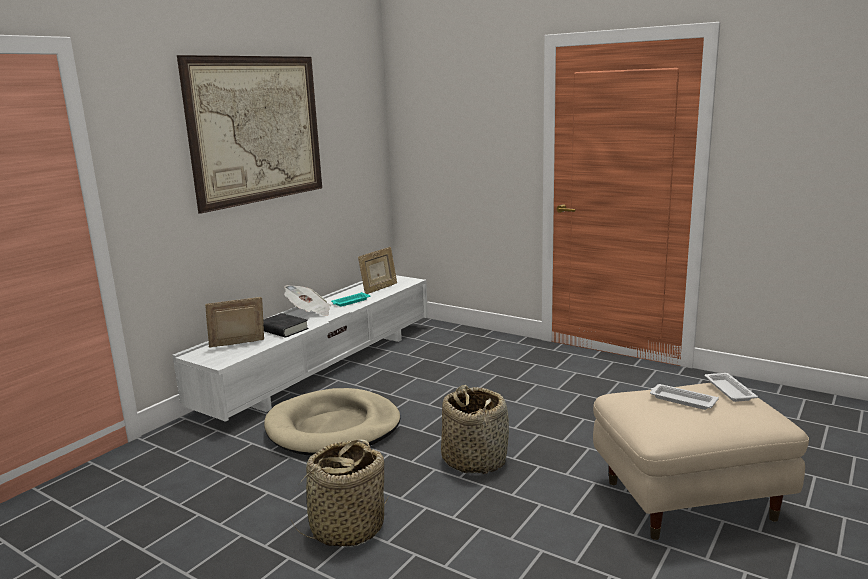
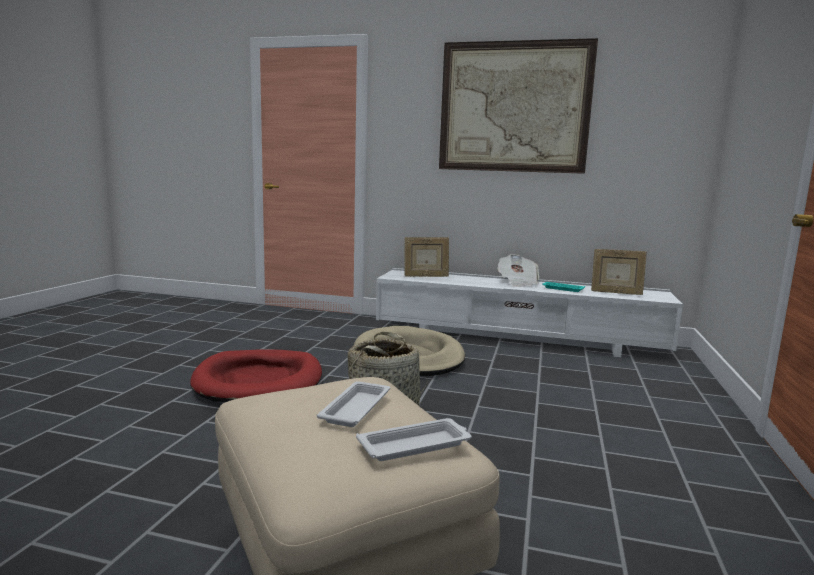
camera: 70 degrees right, 5 degrees down
(238, 345) = (425, 276): picture frame -> picture frame turned 135 degrees clockwise
(283, 329) = (469, 281): black book -> none
(347, 528) = (259, 381): basket -> red dog bed

